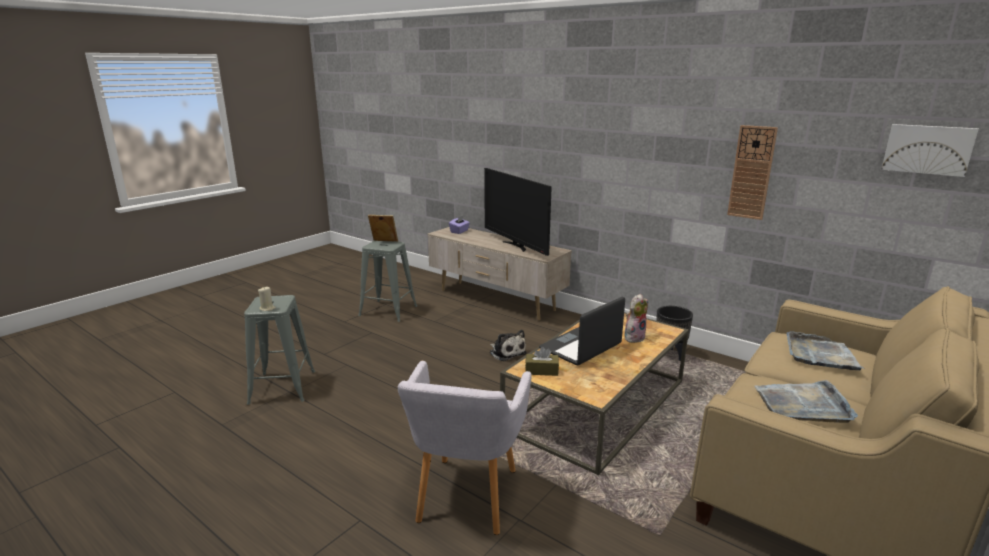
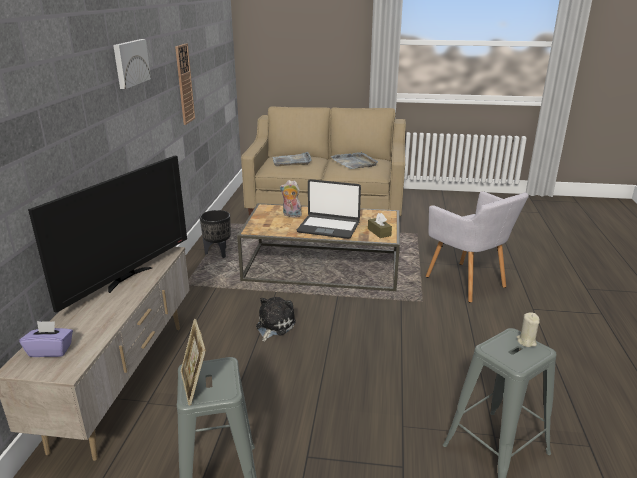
camera: 120 degrees left, 5 degrees up
(465, 498) = (468, 283): grey armchair -> grey armchair turned 75 degrees clockwise
(928, 149) = (216, 43): picture -> picture (130, 63)

